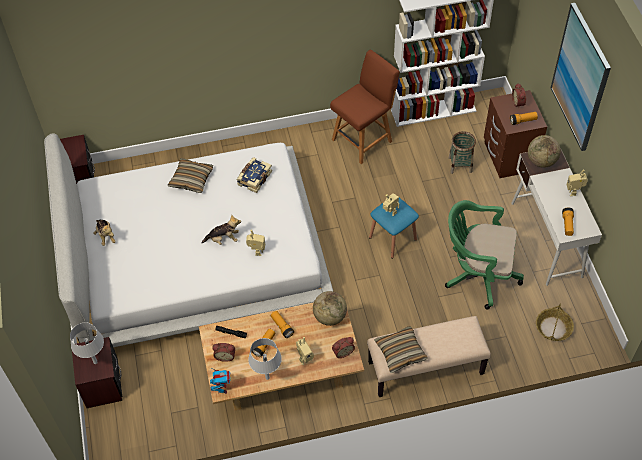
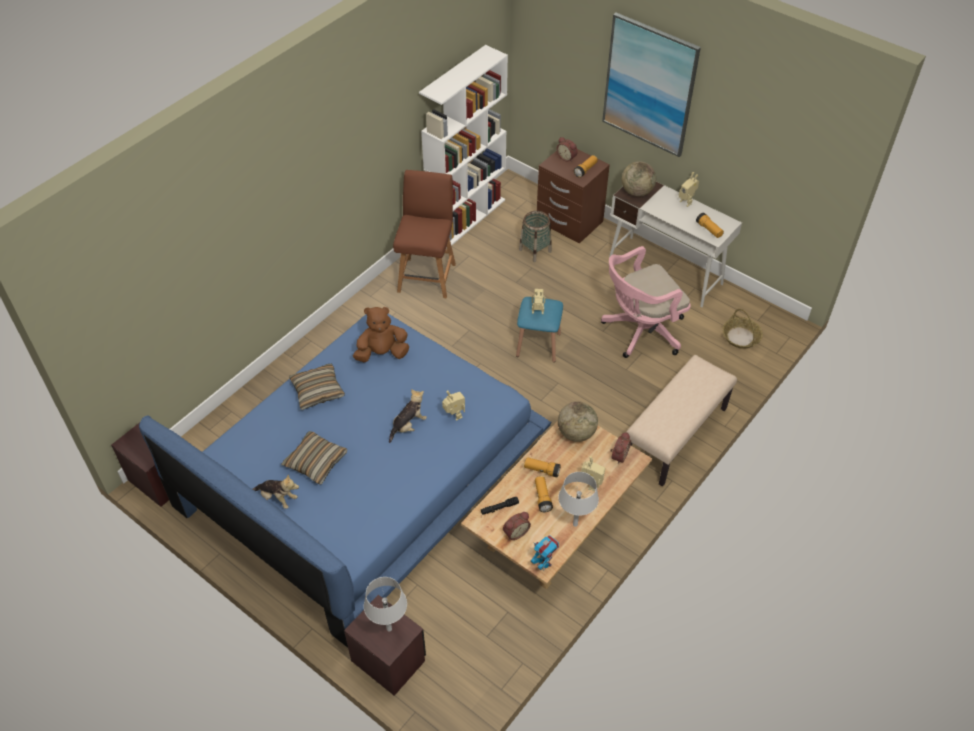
camera: 40 degrees left, 5 degrees down
(195, 254) = (363, 473): white bed -> blue bed
(254, 178) = (382, 353): book -> brown plush toy
(400, 352) = (668, 423): pillow -> pillow (316, 462)
(477, 274) = (639, 332): green office chair -> pink office chair

